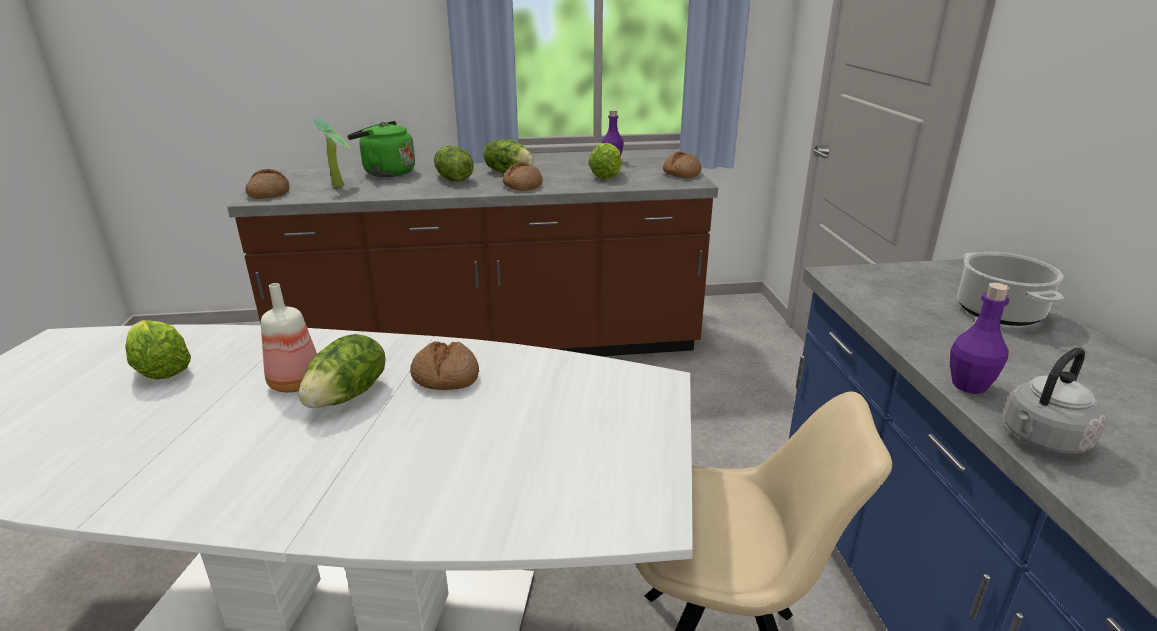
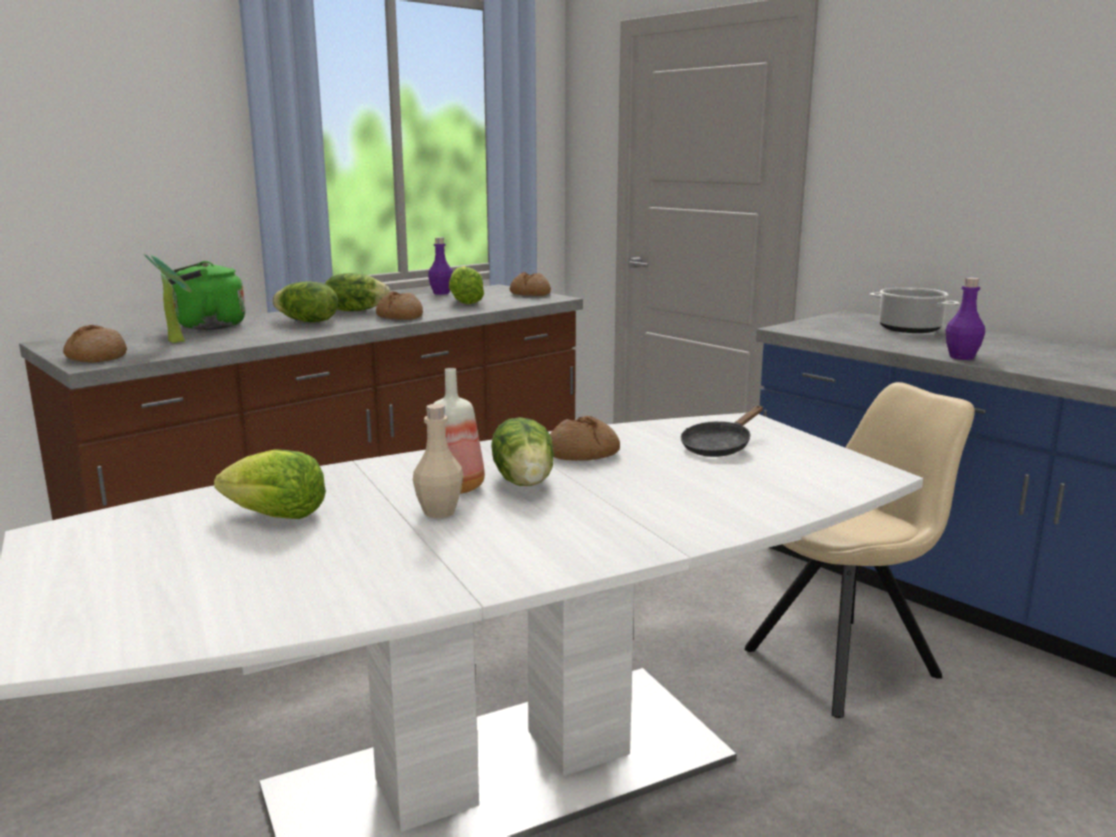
camera: 35 degrees left, 10 degrees down
(240, 407) = (439, 512): none -> beige bottle
(568, 411) = (719, 447): none -> black frying pan
(1042, 440) = (1032, 368): grey kettle -> none

